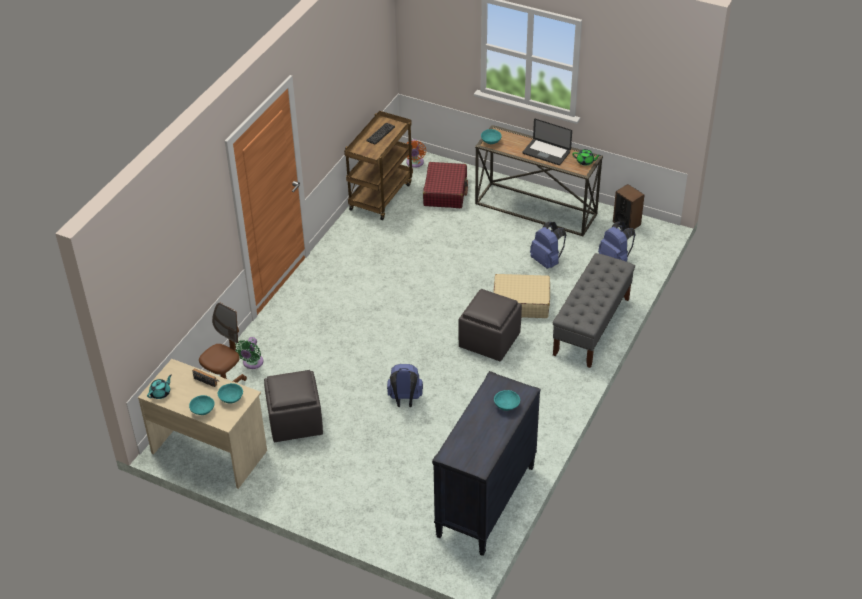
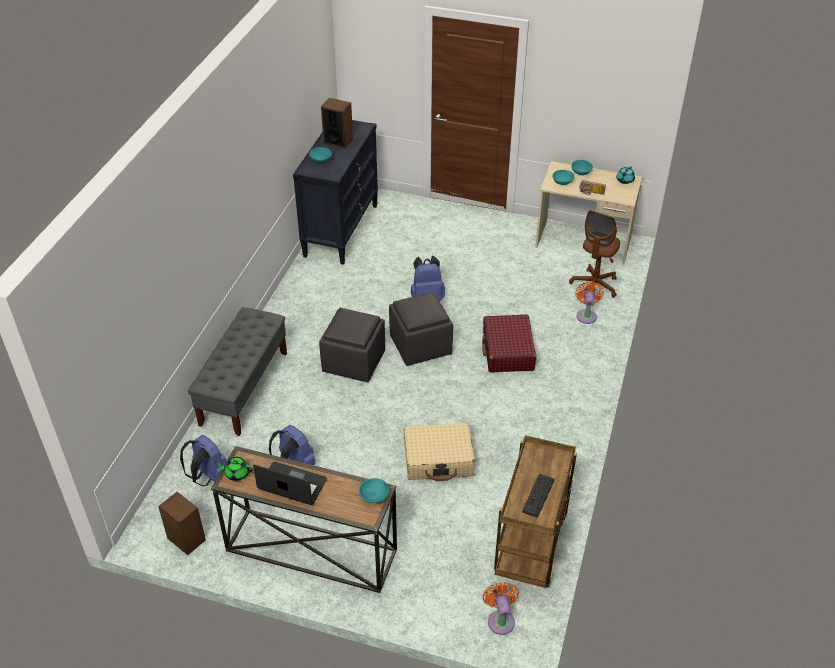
camera: 170 degrees right, 0 degrees up
(252, 363) = (586, 315): green fan -> orange fan
(295, 422) = (521, 270): grey ottoman -> grey ottoman (421, 345)
(445, 192) = (442, 566): red suitcase -> red suitcase (508, 351)
(483, 434) = (338, 141): none -> speaker
(520, 303) = (323, 407): beige suitcase -> beige suitcase (439, 459)

